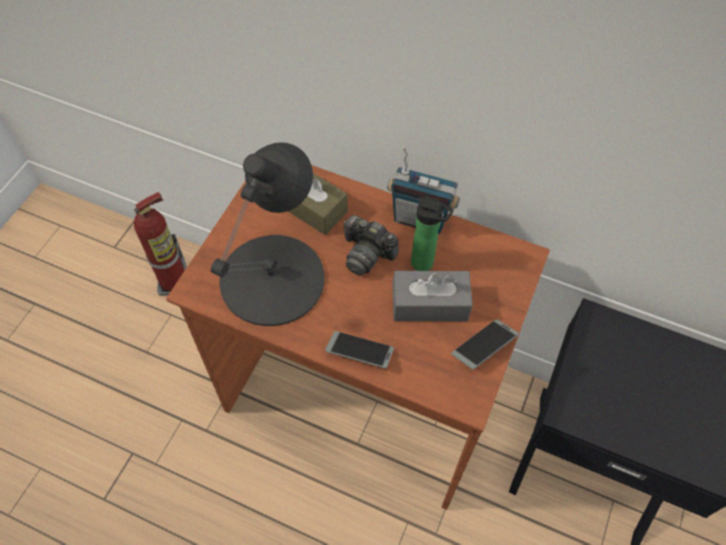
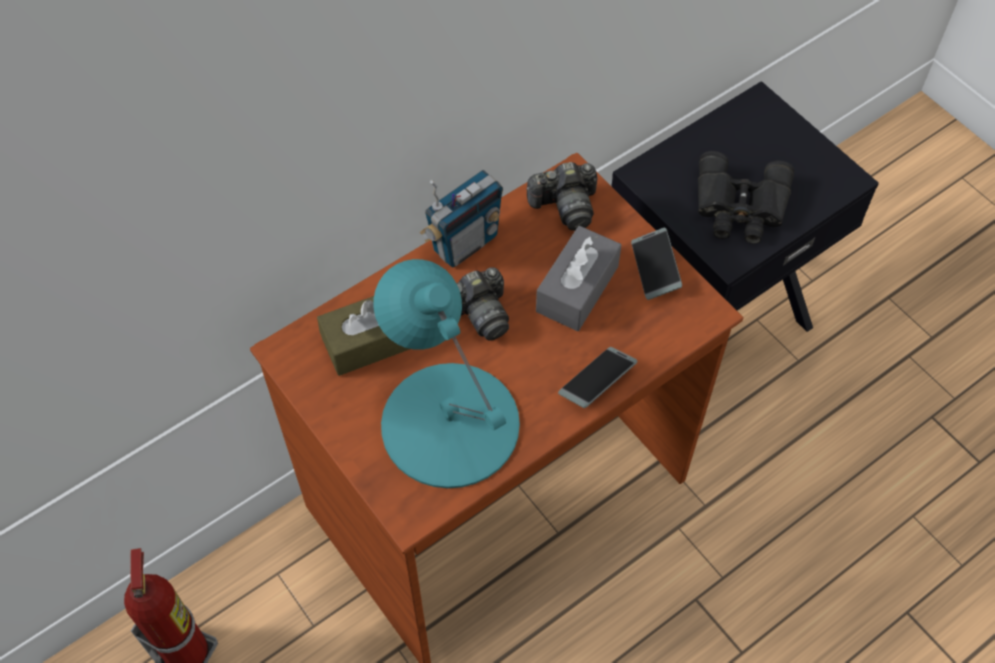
camera: 60 degrees left, 0 degrees up
(274, 278) = (450, 422): black table lamp -> turquoise table lamp
(425, 264) = (526, 268): bottle -> none
(495, 264) = (565, 206): none -> camera
(620, 400) = (740, 207): none -> black binoculars

